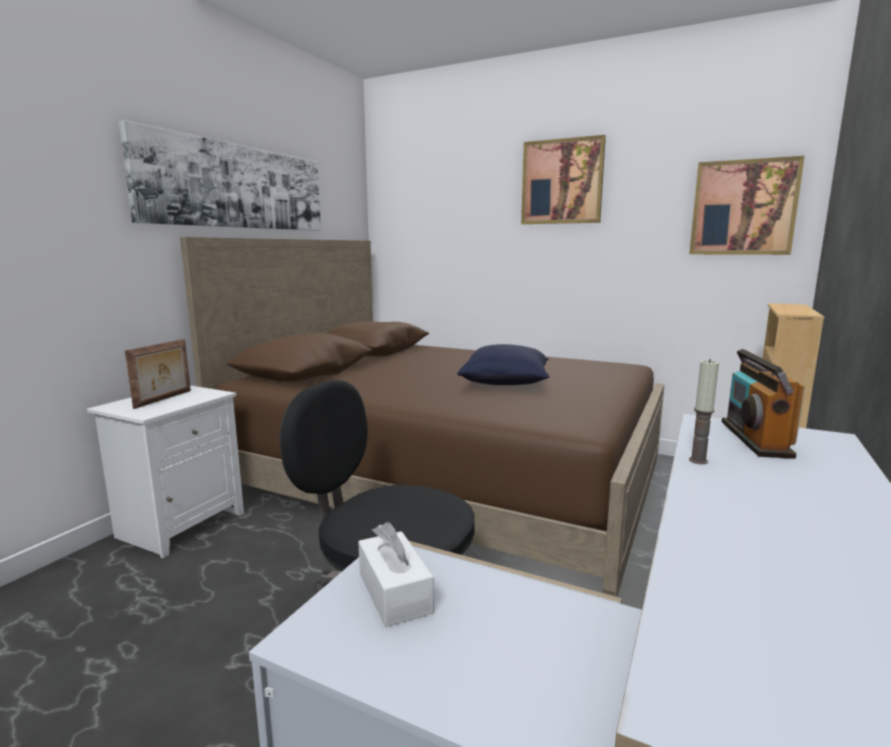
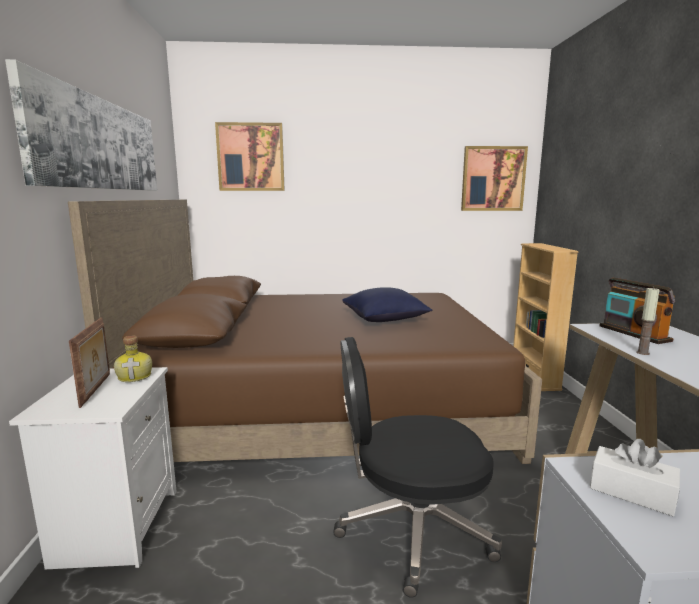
camera: 30 degrees left, 0 degrees up
(203, 395) = (135, 376): none -> bottle
(562, 182) = (367, 153): picture -> picture (251, 157)

